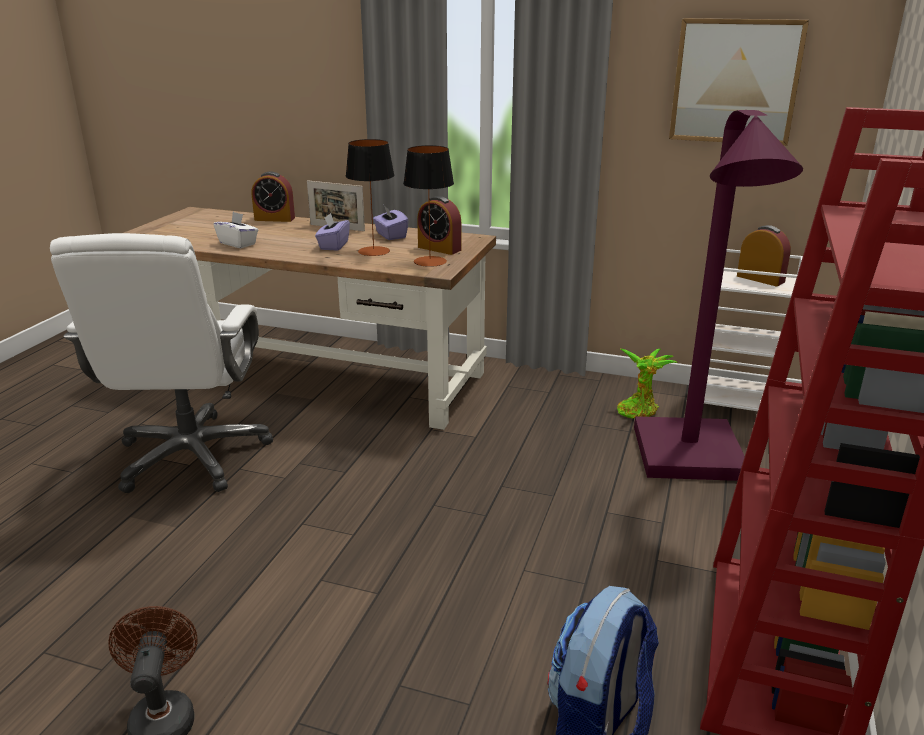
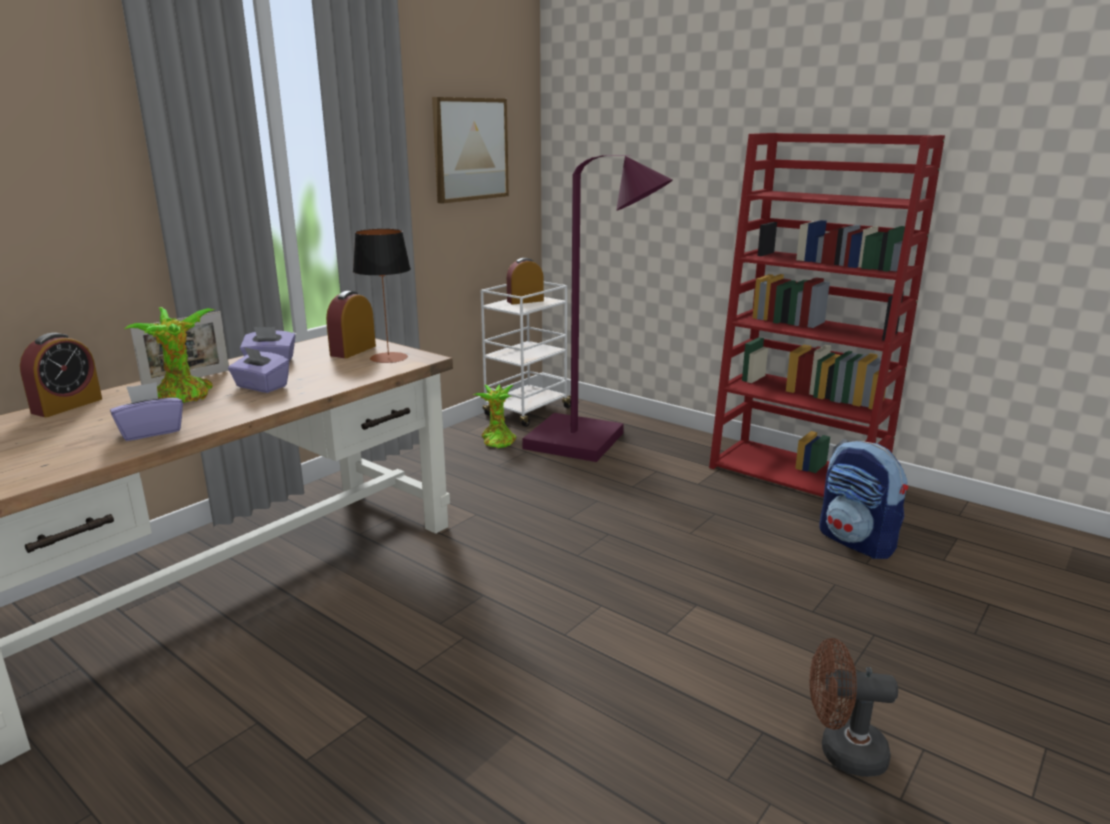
camera: 70 degrees left, 5 degrees down
(192, 456) = (348, 712): white office chair -> none
(238, 243) = (151, 432): white tissue box -> purple tissue box
(302, 235) = (185, 397): none -> potted plant
(373, 251) = (316, 373): table lamp -> none
(439, 248) = (353, 351): alarm clock -> alarm clock turned 150 degrees clockwise

